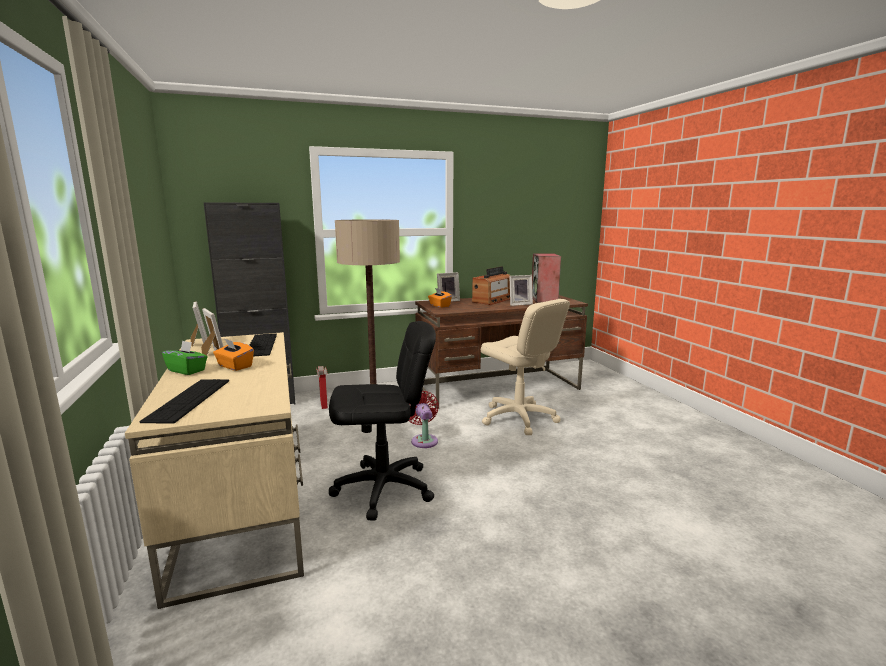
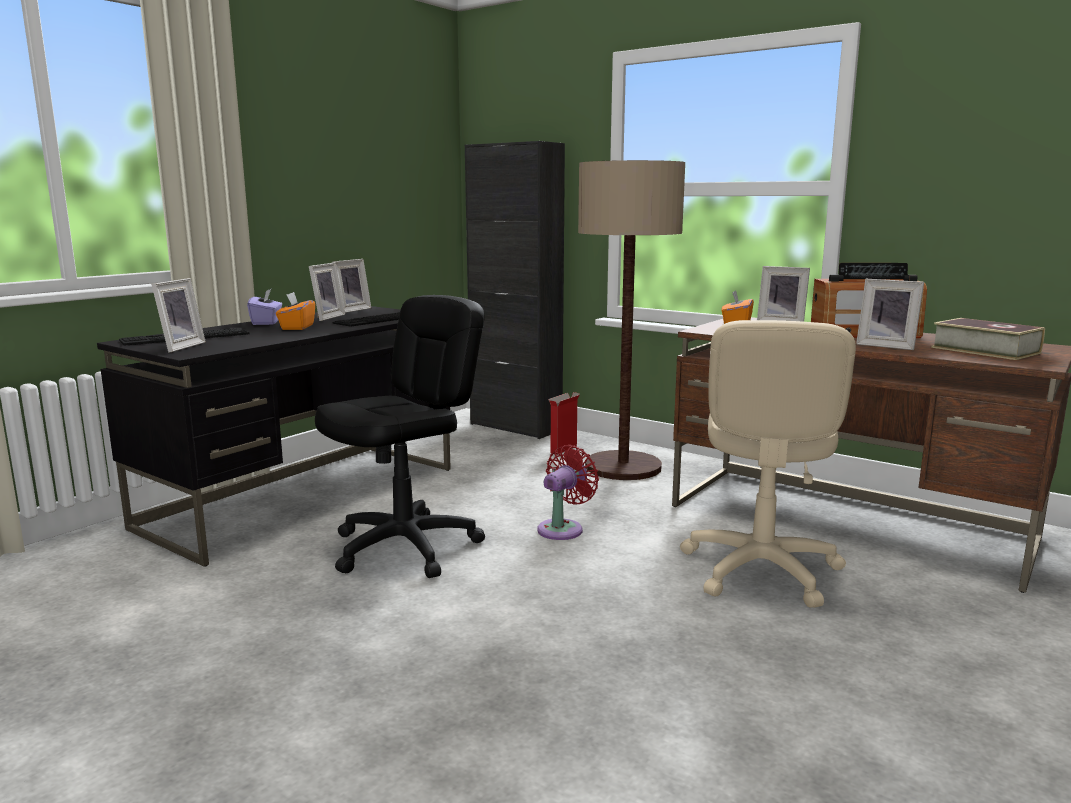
camera: 55 degrees right, 0 degrees up
(187, 370) = (267, 322): green tissue box -> purple tissue box
(233, 406) = (178, 347): none -> picture frame
(243, 503) = (305, 496): beige desk -> black desk
(384, 489) = (406, 547): black office chair -> black office chair turned 90 degrees counterclockwise
(544, 299) = (985, 350): speaker -> book

